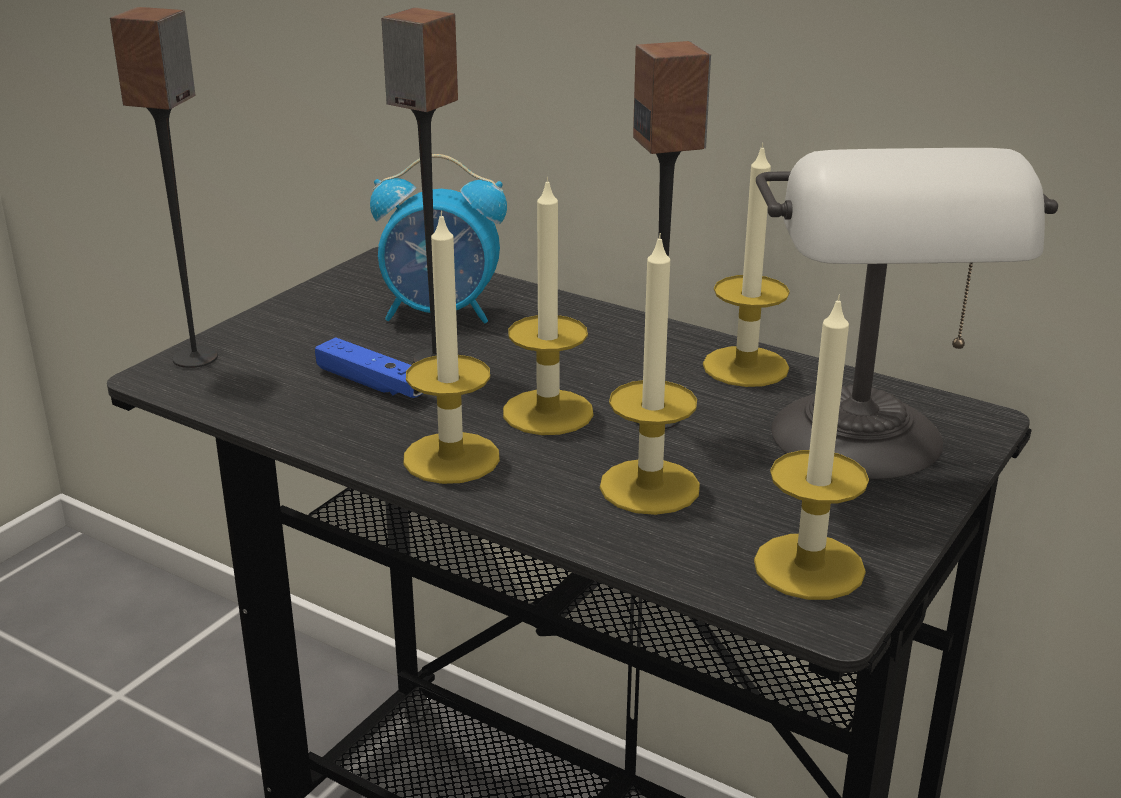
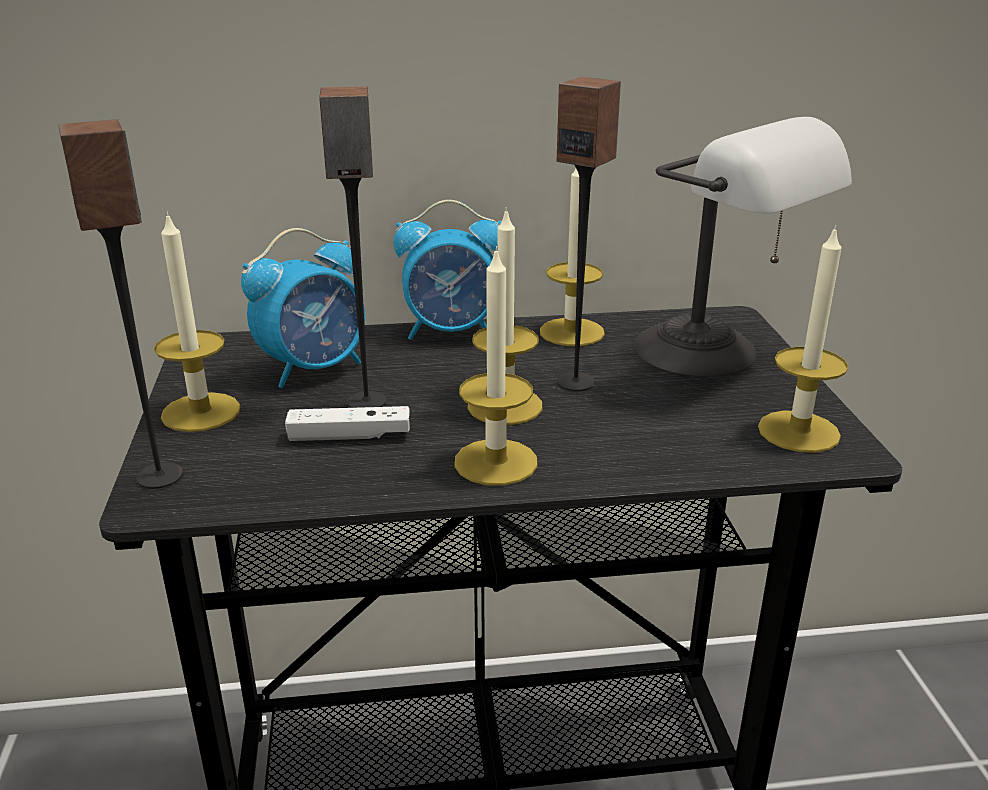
camera: 40 degrees left, 0 degrees up
(373, 384) = (349, 436): blue game controller -> white game controller
(622, 323) = (452, 332): none -> alarm clock
(649, 487) = (644, 425): candle -> candle (201, 412)

